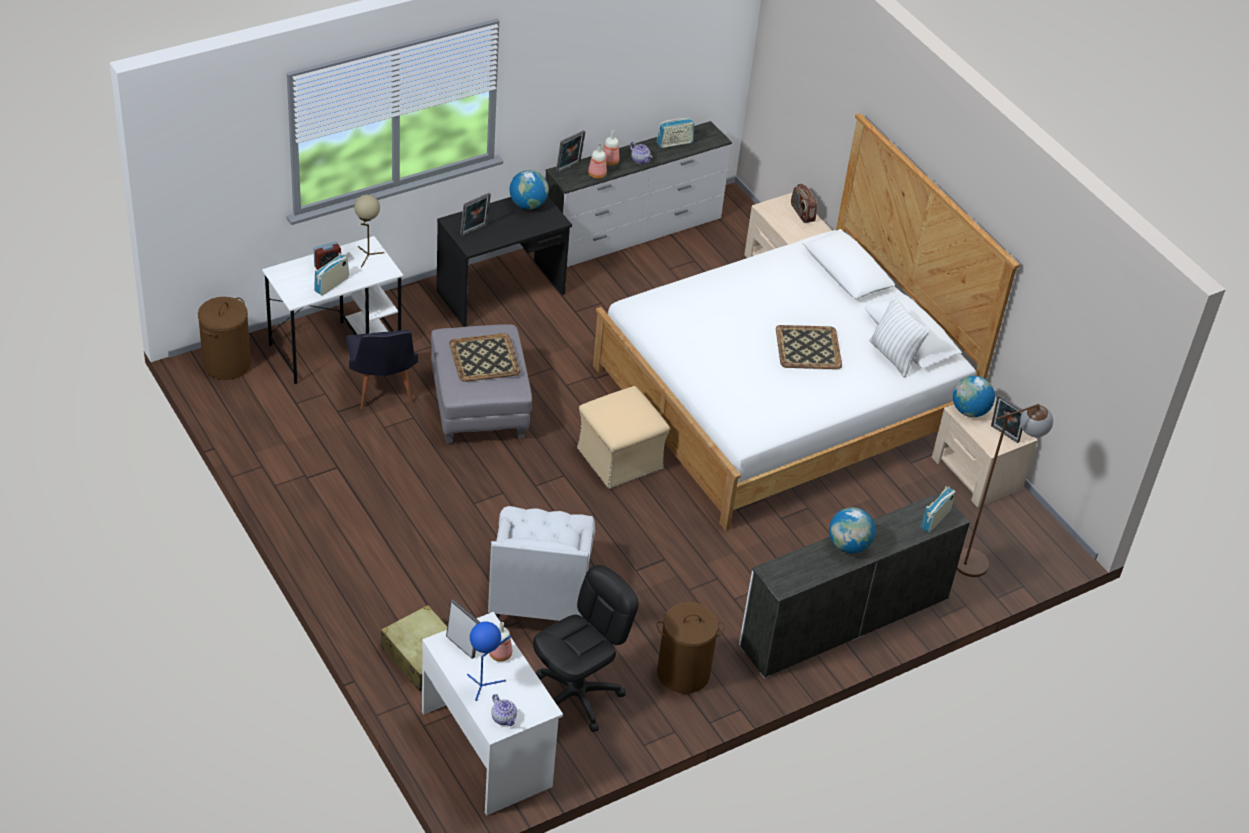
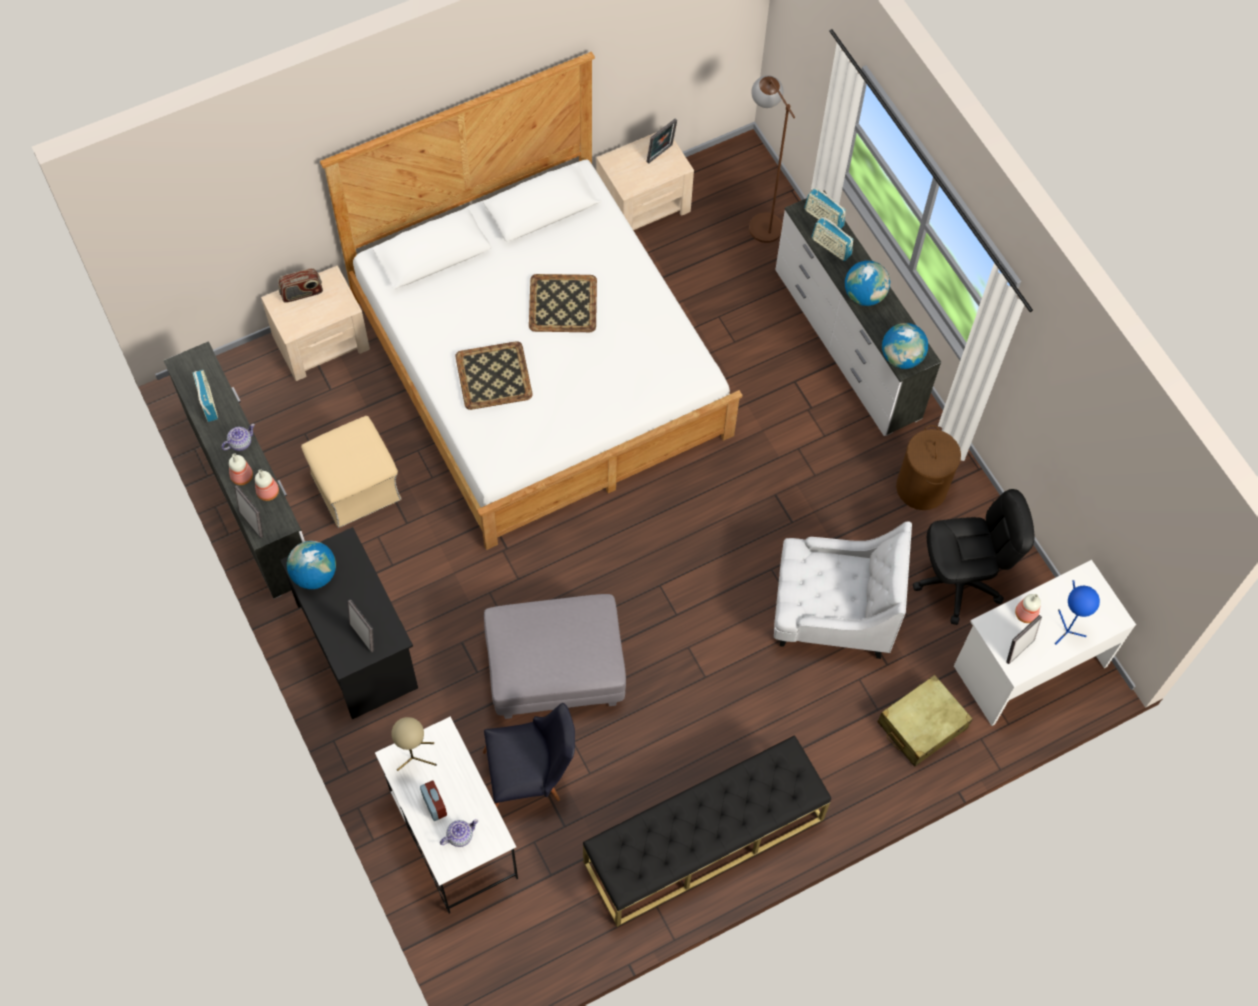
camera: 85 degrees left, 20 degrees up
(226, 364) = (483, 962): brown laundry basket -> none
(318, 497) = (703, 841): none -> black bench
(331, 284) = (469, 799): radio -> radio (831, 247)
(484, 358) = (552, 640): tray -> tray (494, 376)
(504, 718) = (1103, 611): teapot -> teapot (460, 835)
(577, 696) = (958, 582): black office chair -> black office chair turned 120 degrees clockwise
(620, 459) = (634, 528): beige ottoman -> beige ottoman (357, 486)
(893, 357) = (573, 227): white pillow -> none
(969, 411) = (628, 178): globe -> globe (901, 357)

